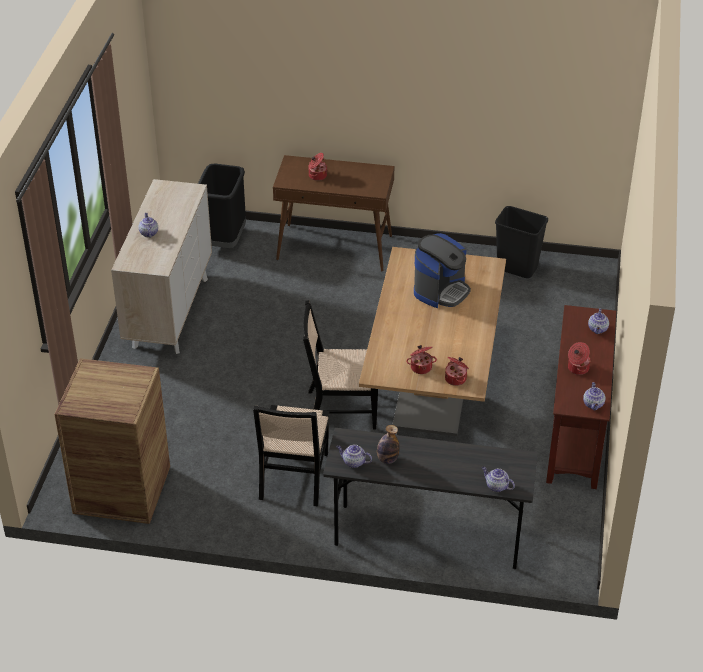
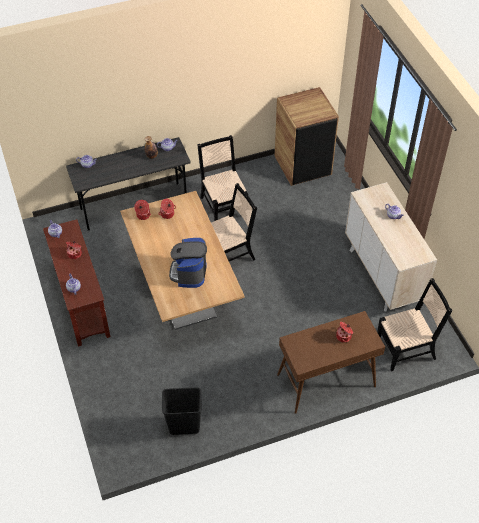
camera: 150 degrees right, 10 degrees up
(223, 240) = (405, 350): black trash can -> chair

